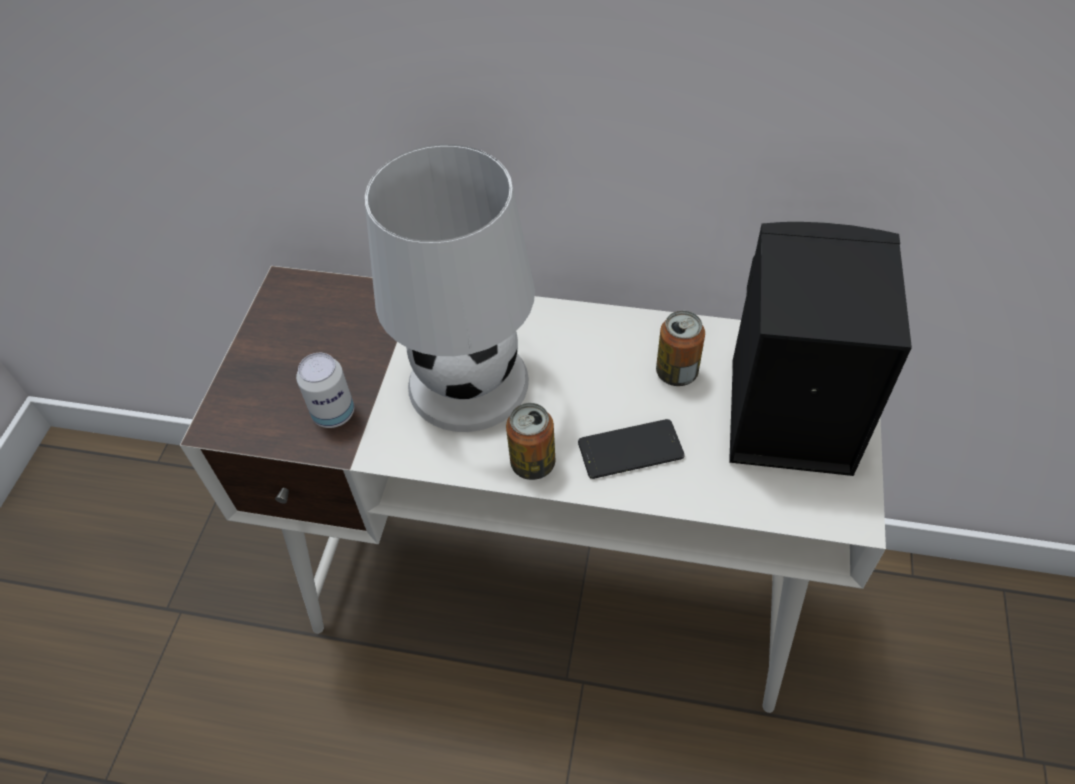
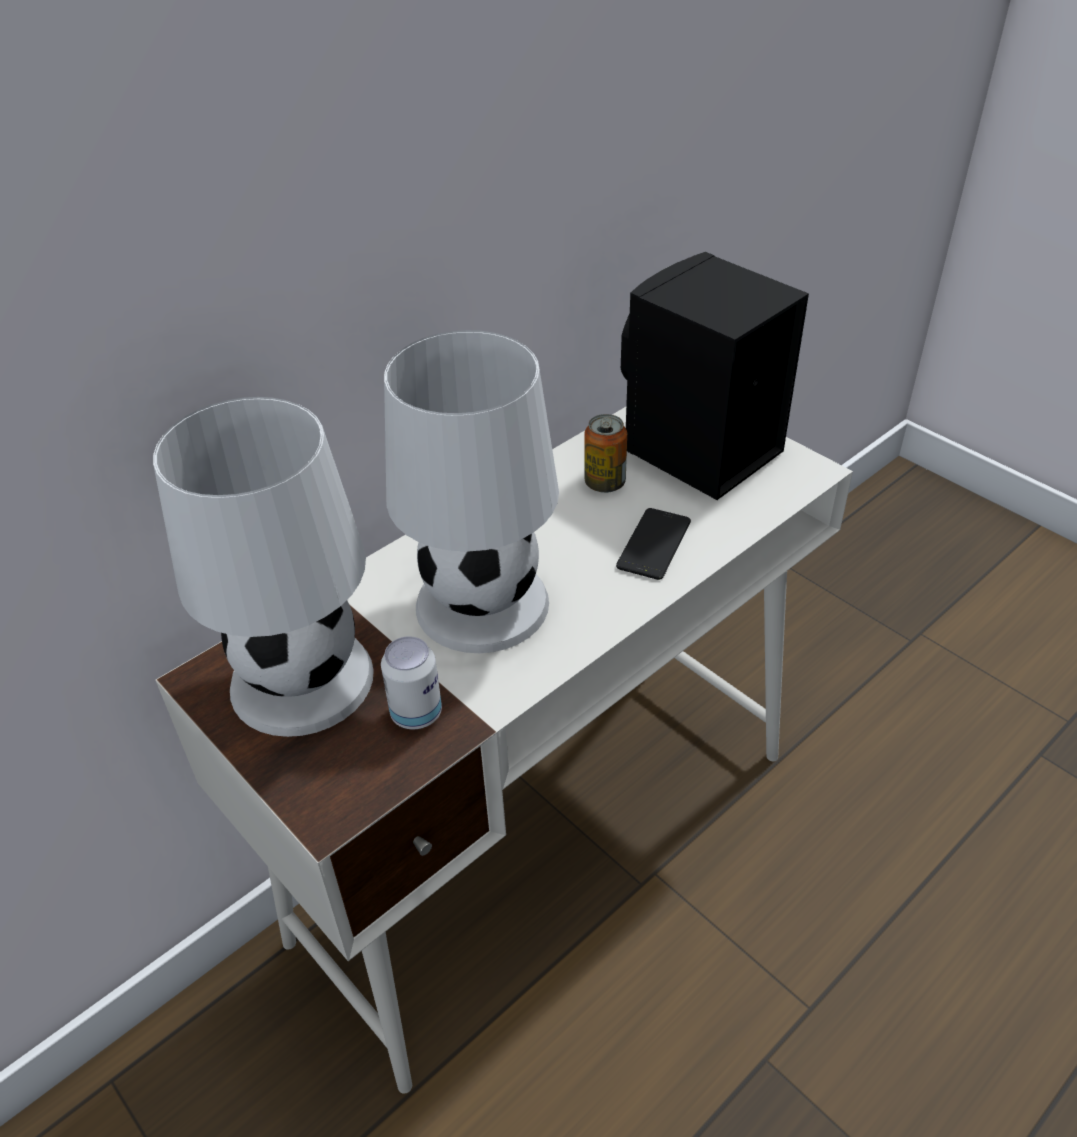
camera: 55 degrees left, 10 degrees down
(321, 332) = (301, 678): none -> white table lamp
(532, 463) = (612, 606): can -> none

